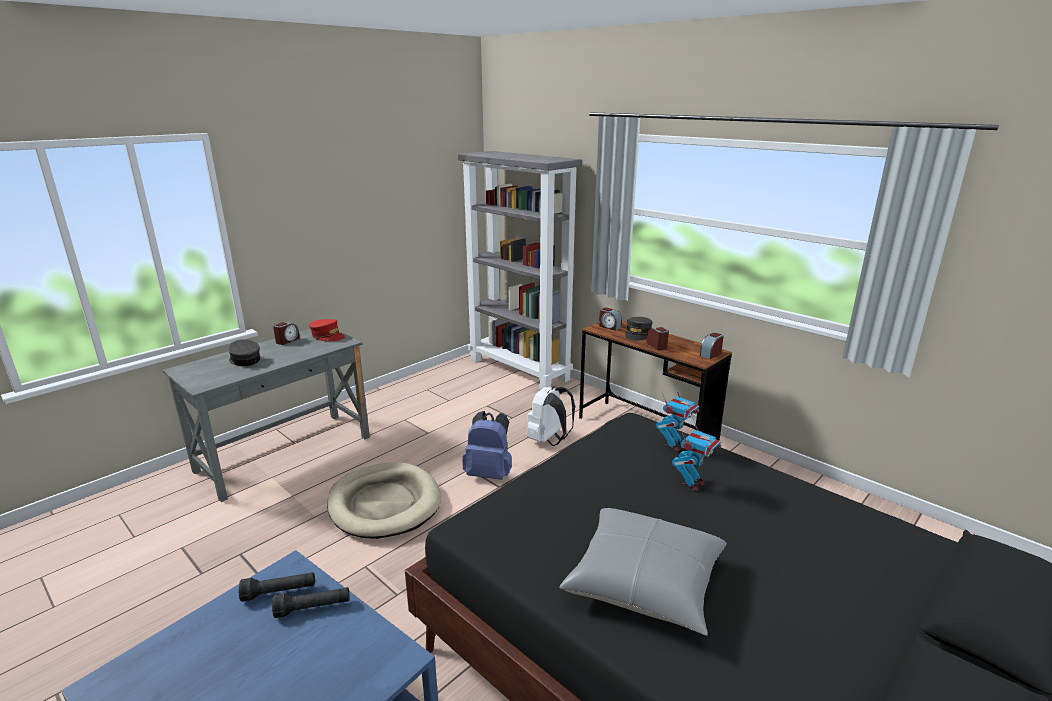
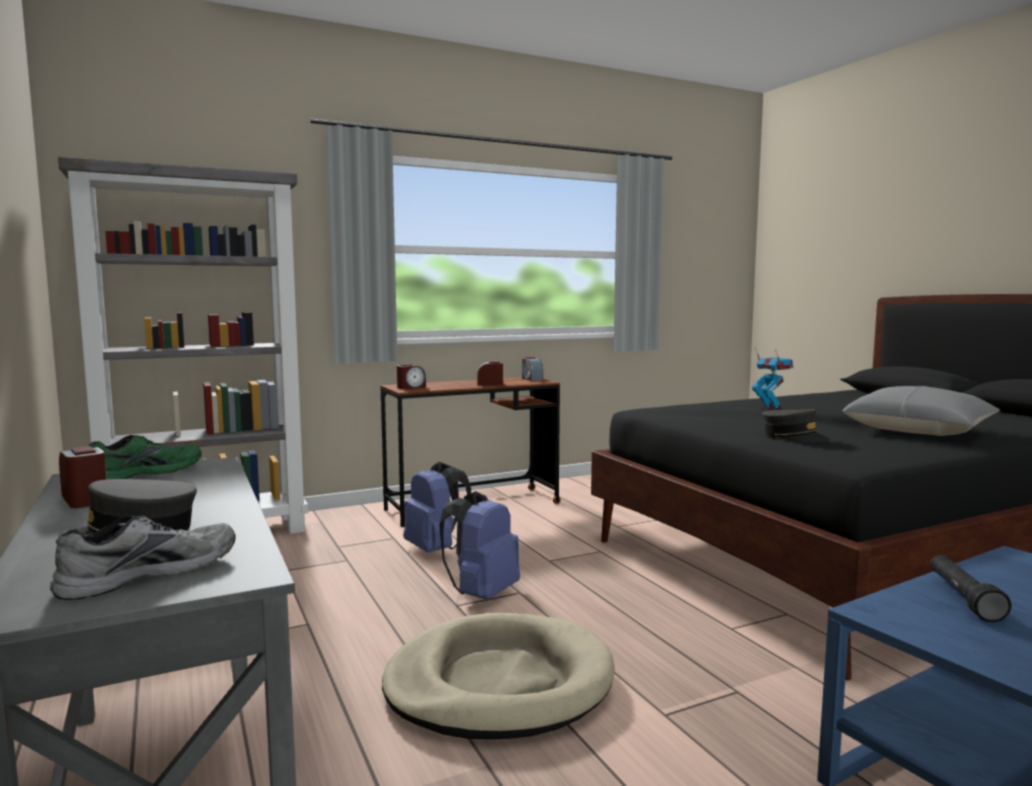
camera: 70 degrees left, 15 degrees down
(206, 373) = (148, 572): none -> grey shoe
(279, 592) = (940, 620): black flashlight -> none
(327, 336) = (144, 473): red cap -> green shoe
(549, 440) = (436, 549): white backpack -> blue backpack
(637, 334) = (449, 384): grey cap -> grey cap (794, 437)
(674, 445) = (703, 405): toy robot -> none

